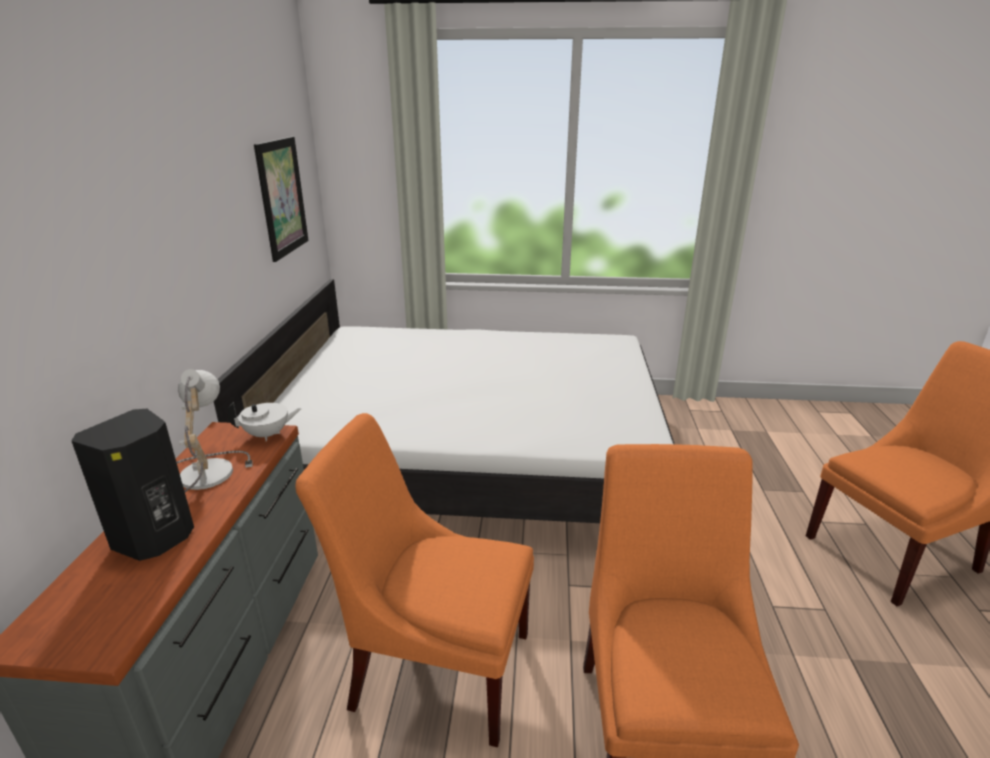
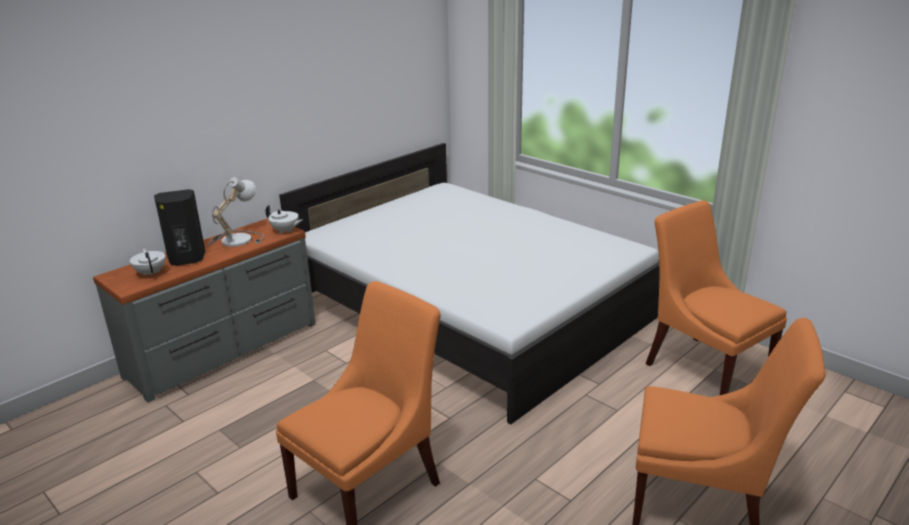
camera: 40 degrees right, 0 degrees up
(116, 593) = (151, 273): none -> white teapot
(282, 197) = (390, 77): picture -> none
(434, 665) = (304, 400): orange chair -> orange chair (703, 367)

